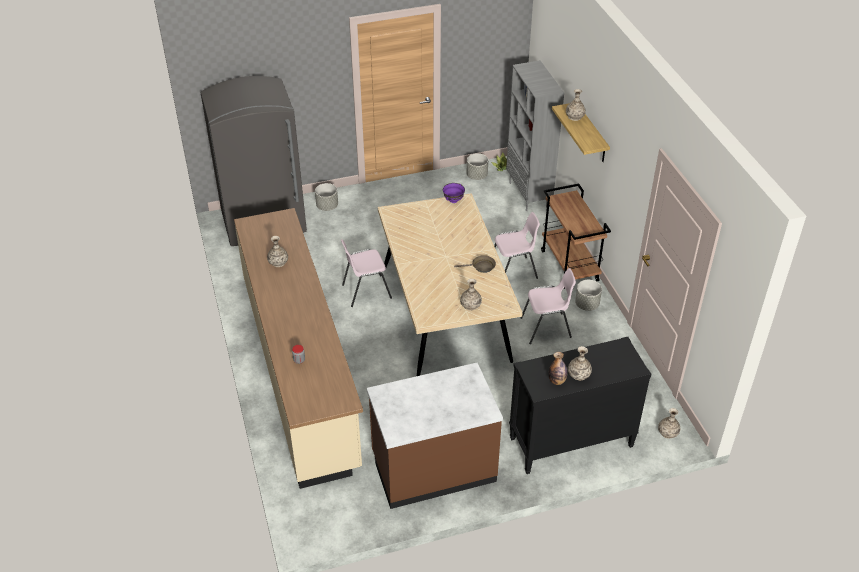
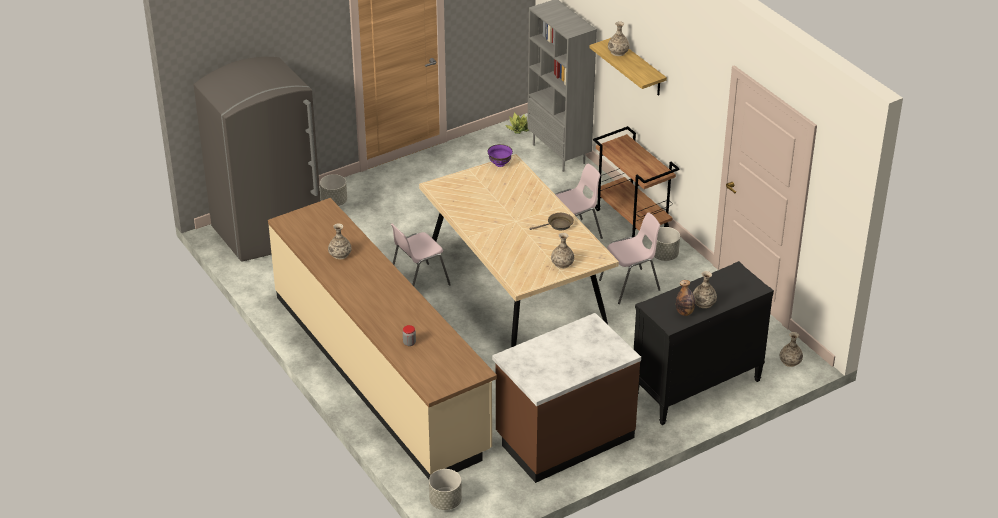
camera: 15 degrees left, 5 degrees down
(477, 176) = (493, 143): grey planter -> grey planter (445, 501)

